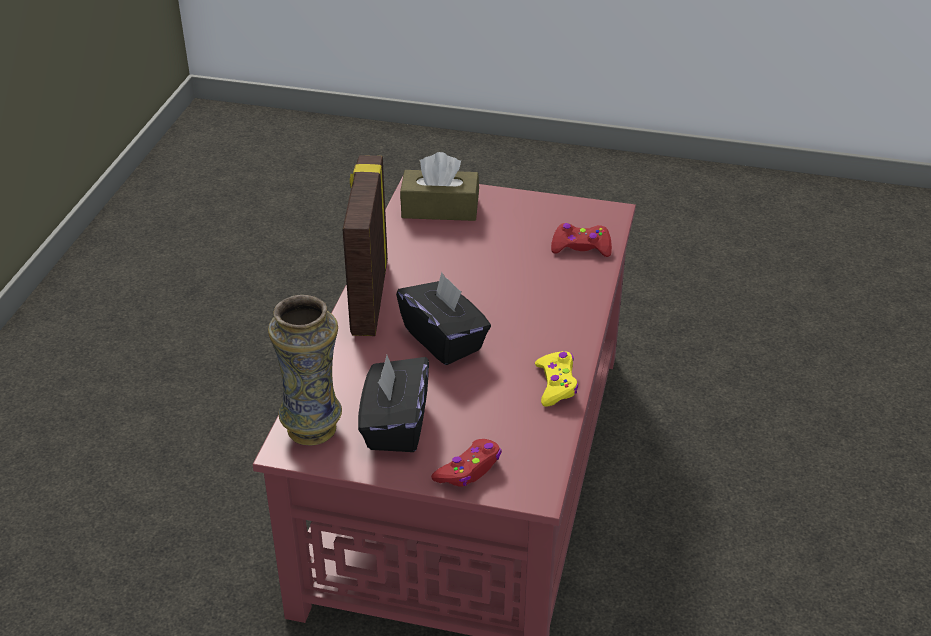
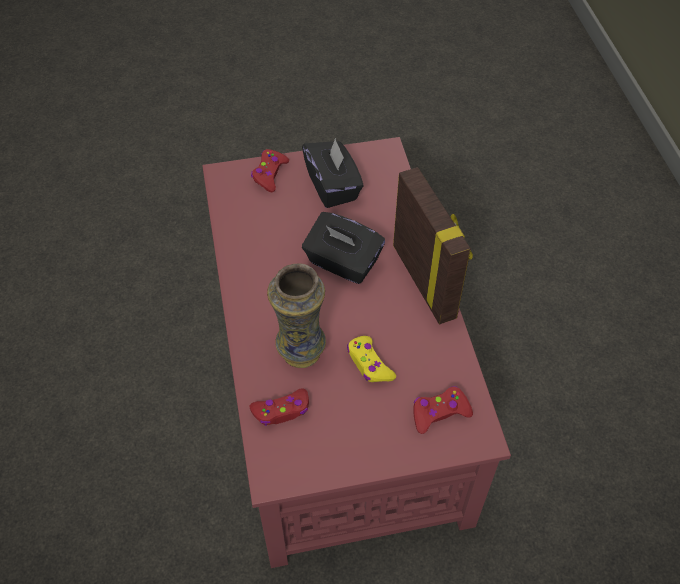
camera: 155 degrees right, 15 degrees up
(313, 428) = (381, 167): vase -> vase (300, 352)
(440, 208) = (439, 413): brown tissue box -> red game controller
(556, 384) = (242, 254): yellow game controller -> yellow game controller (369, 364)

